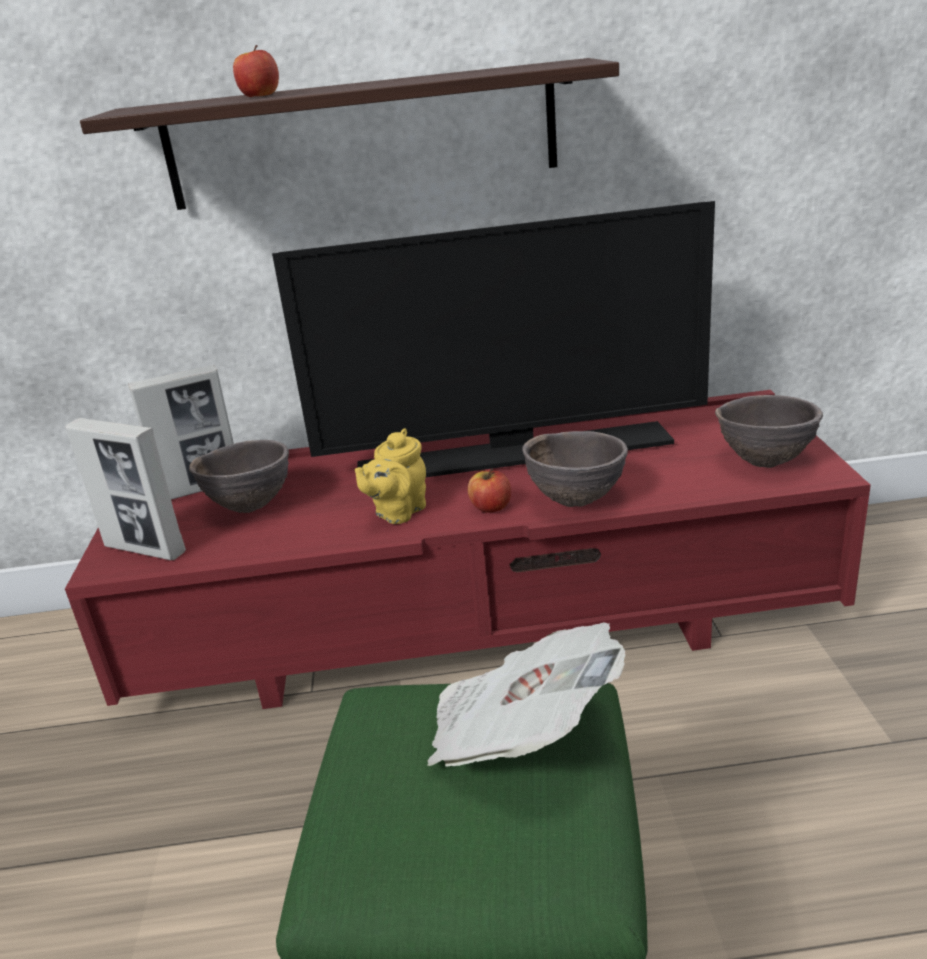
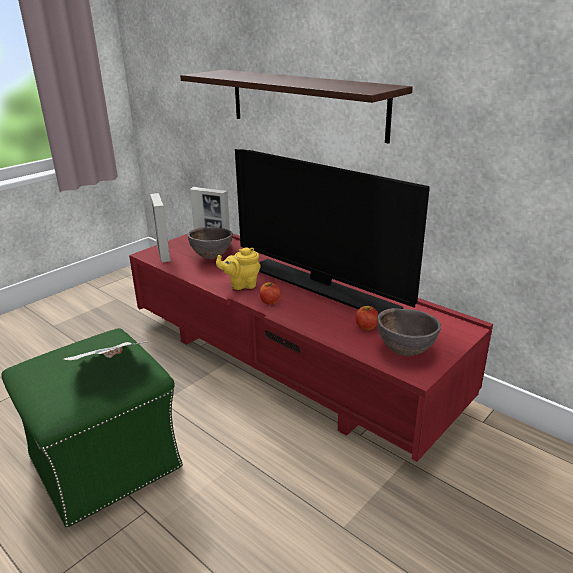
camera: 45 degrees right, 0 degrees up
(259, 95) = (250, 76): apple -> apple (366, 326)
(576, 501) = (300, 318): brown bowl -> none

